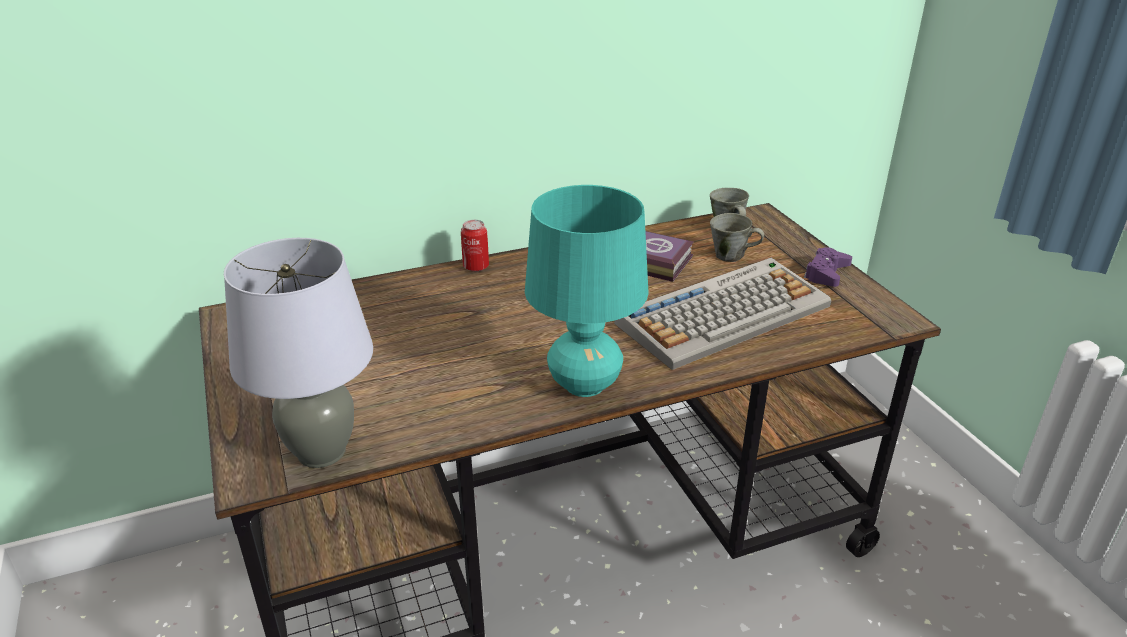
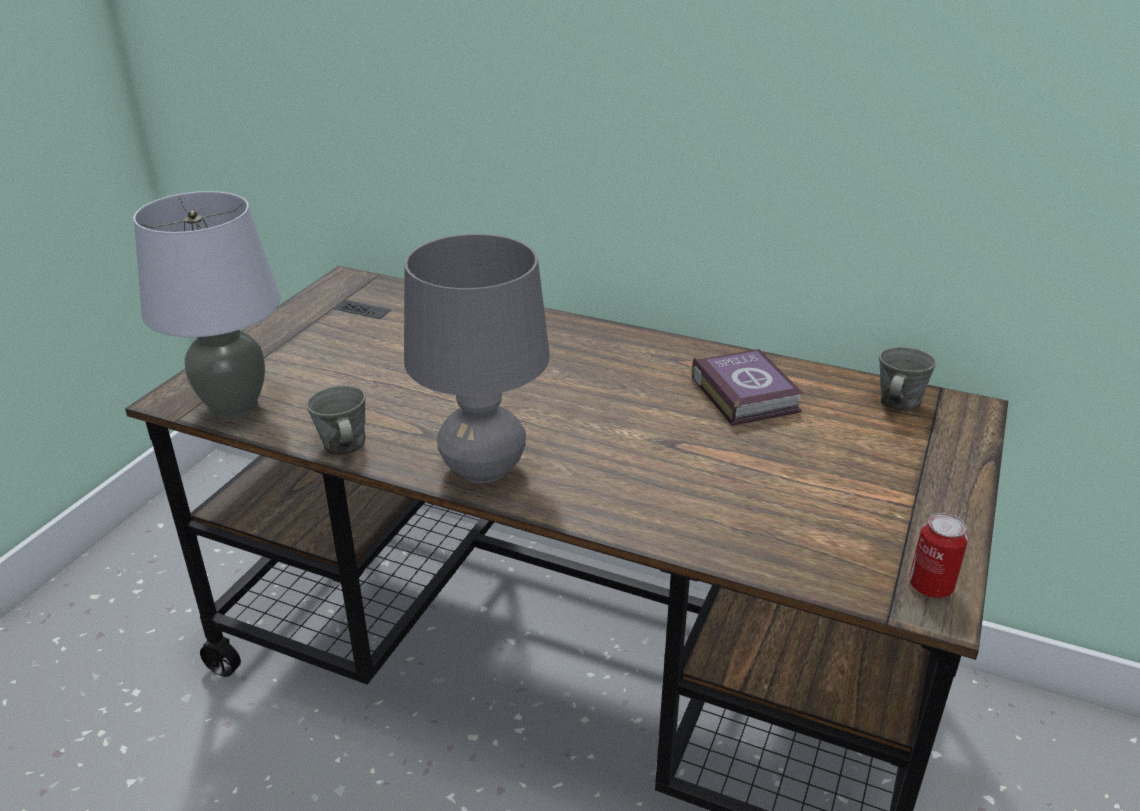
camera: 45 degrees right, 0 degrees up
(476, 267) = (574, 325): can -> can (930, 586)
(585, 384) = (483, 469): turquoise table lamp -> grey table lamp
(724, 313) = (728, 483): keyboard -> none
(731, 256) = (846, 433): grey mug -> grey mug (344, 446)
(826, 273) = (933, 508): purple game controller -> none

